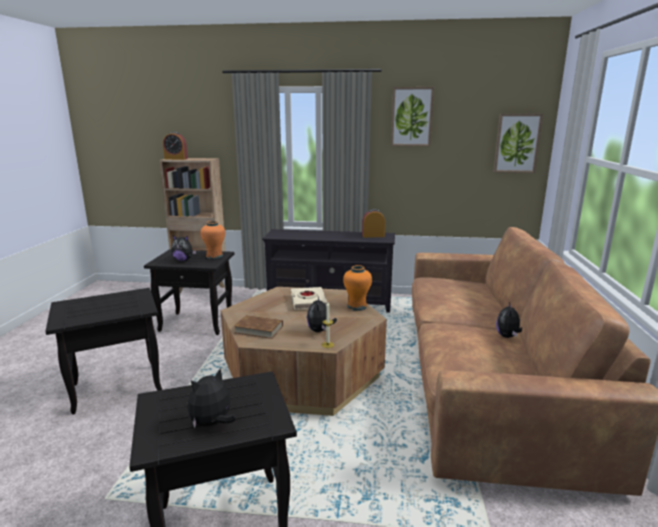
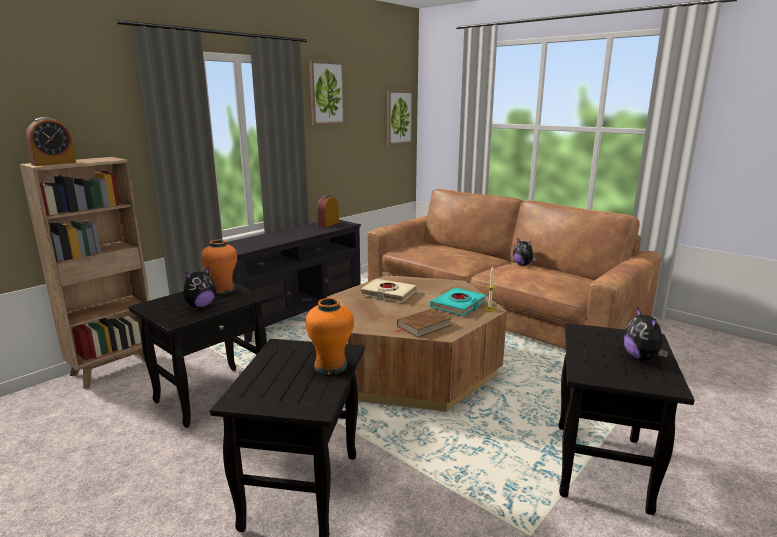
camera: 55 degrees left, 0 degrees up
(320, 331) = (458, 305): plush toy -> turquoise book
(357, 306) = (428, 282): orange vase -> orange vase (331, 366)

